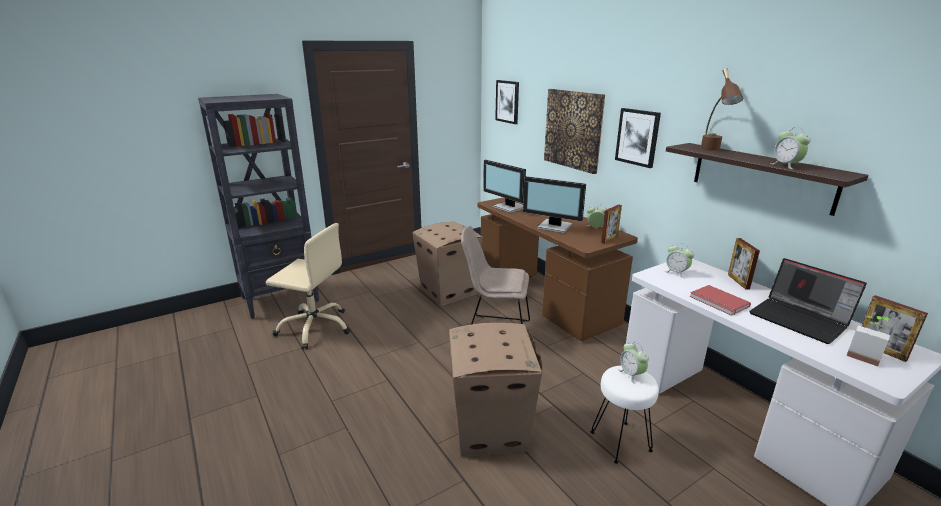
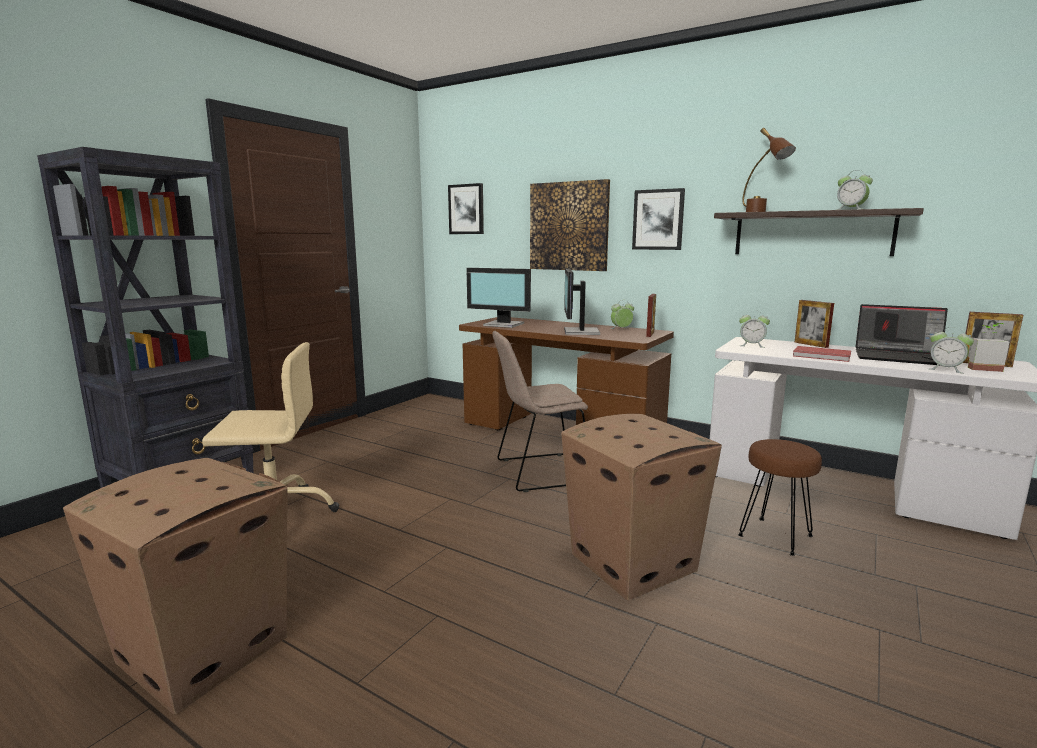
camera: 25 degrees left, 10 degrees down
(448, 291) = (438, 444): cardboard box -> cardboard box (202, 649)
(554, 227) = (579, 332): monitor -> monitor turned 90 degrees clockwise
(620, 442) = (774, 536): white stool -> brown stool
(631, 374) = (781, 444): alarm clock -> alarm clock (946, 369)

